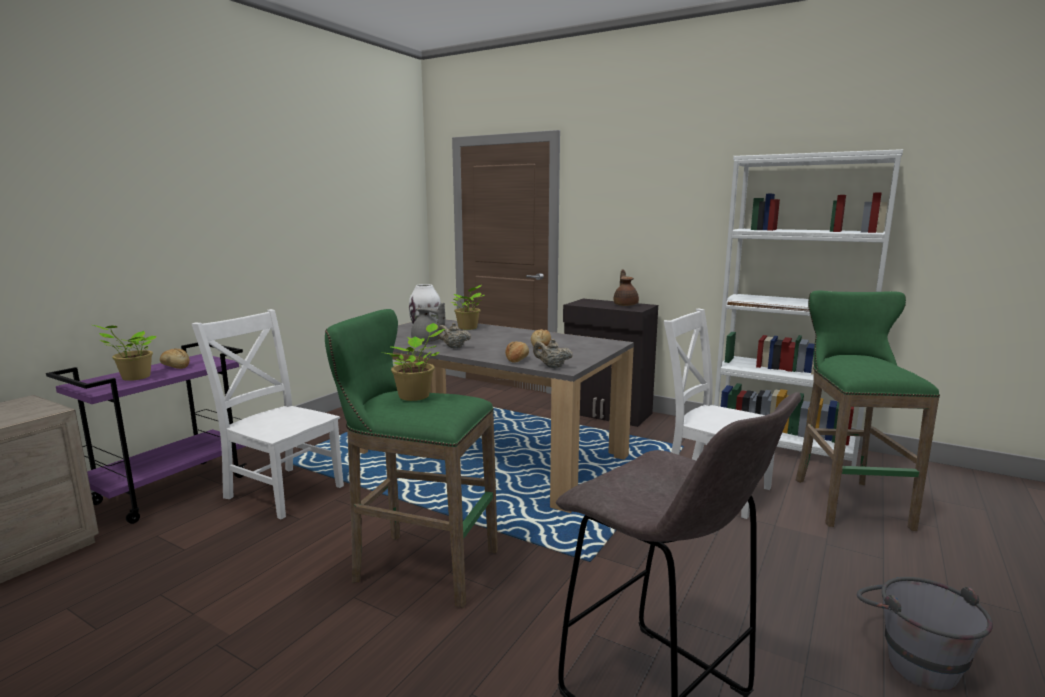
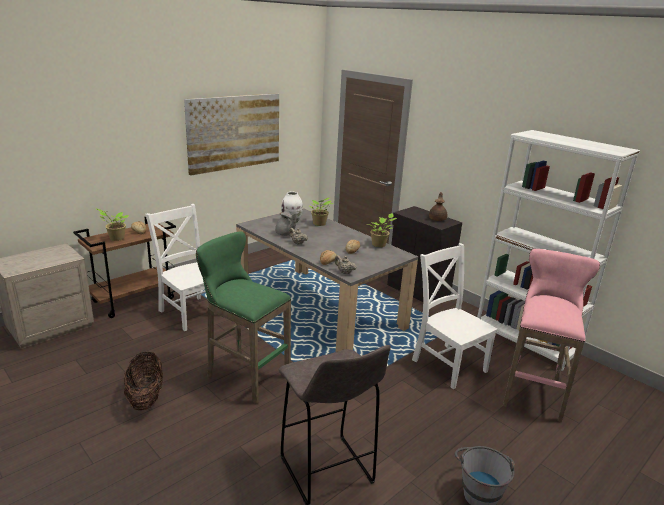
camera: 15 degrees right, 10 degrees up
(172, 489) = (134, 299): purple cart -> brown cart
(241, 646) = (146, 398): none -> basket
(315, 218) = (234, 132): none -> picture
(416, 396) = (246, 287): potted plant -> potted plant (379, 245)
(846, 500) = (533, 391): green stool -> pink stool

